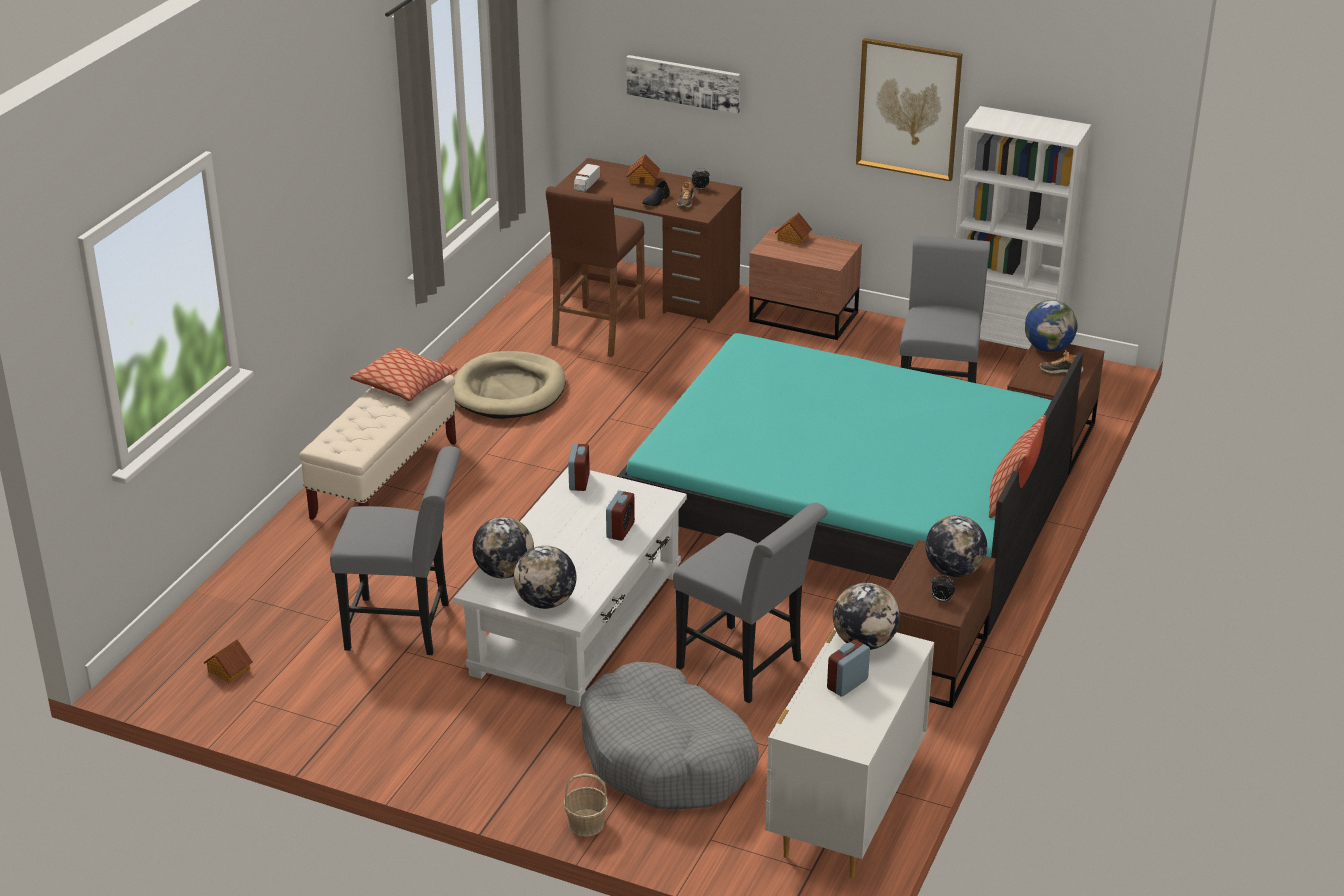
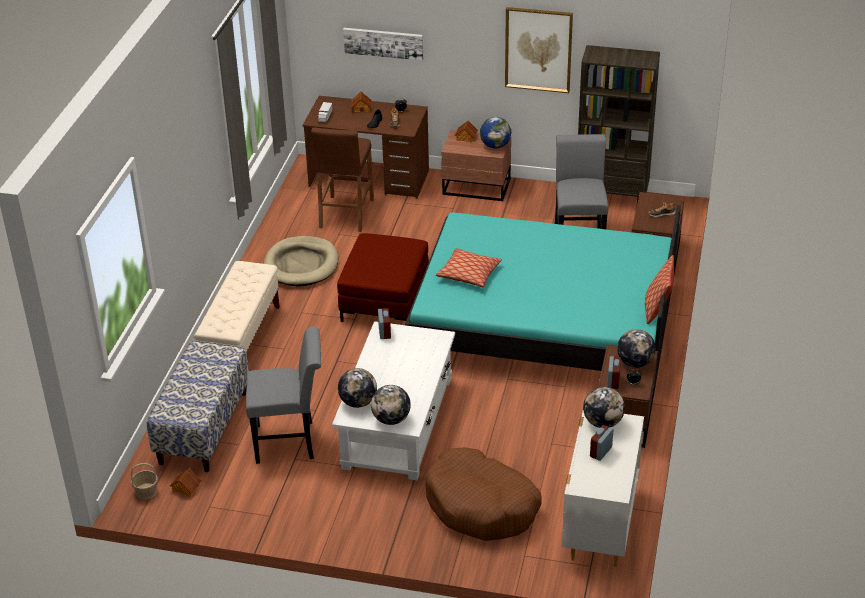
camera: 10 degrees left, 5 degrees up
(285, 590) = (203, 427): none -> bench
(405, 384) = (247, 276): pillow -> pillow (469, 274)
(586, 823) = (445, 557): basket -> basket (146, 491)
(615, 453) = (385, 301): none -> red ottoman
(620, 530) = (421, 363): alarm clock -> alarm clock (613, 381)
(666, 757) = (481, 506): grey dog bed -> brown dog bed
(746, 667) = (512, 438): grey chair -> none
(1006, 354) = (612, 198): white bookcase -> brown bookcase
(1048, 348) = (649, 199): globe -> globe (495, 146)

